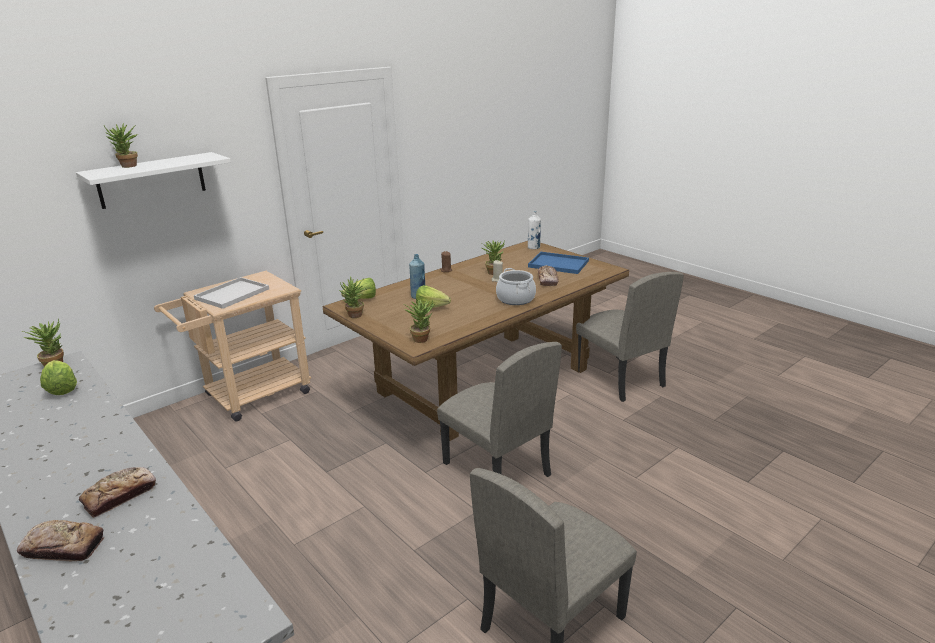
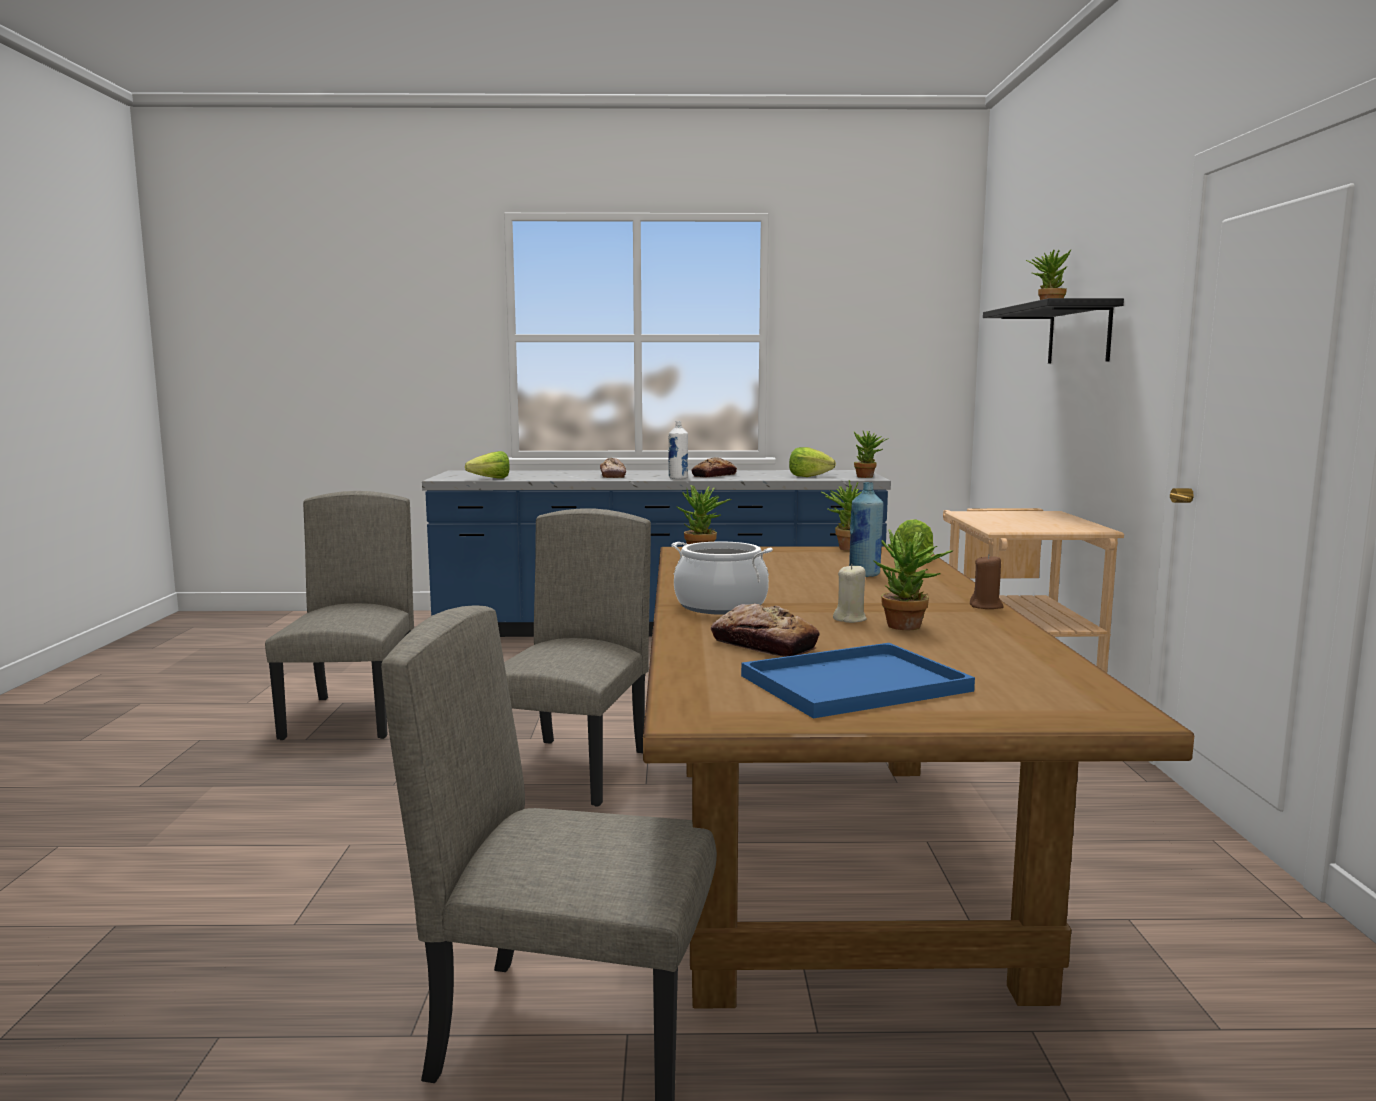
camera: 130 degrees right, 15 degrees down
(63, 547) = (587, 472): bread -> bread (714, 475)
(151, 180) = (1079, 334): white shelf -> black shelf
(233, 293) = (1015, 516): white tray -> none
(434, 308) = (794, 572): lettuce -> lettuce (487, 479)
(496, 469) = (571, 771): beige chair -> beige chair turned 105 degrees clockwise
(534, 247) = (1067, 705): white bottle -> white bottle (678, 478)

